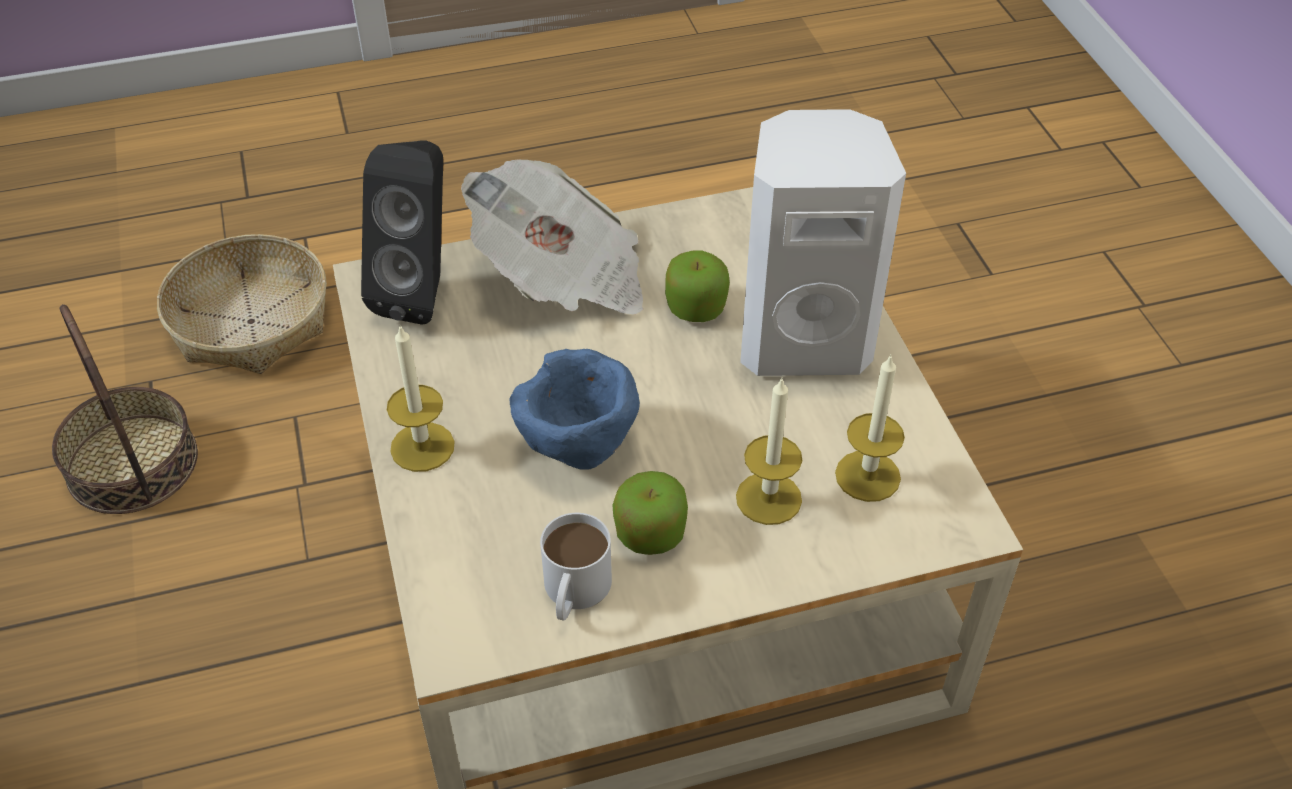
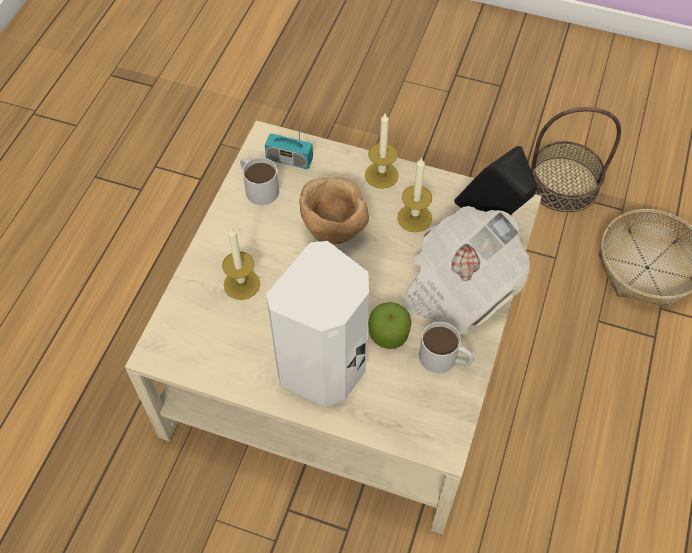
camera: 125 degrees right, 10 degrees up
(478, 585) = (289, 159): none -> radio
(577, 448) = (333, 229): blue bowl -> brown bowl
(650, 533) = (263, 229): apple -> none
(680, 245) = (445, 359): none -> white mug
(867, 476) = (218, 333): candle -> candle (414, 218)

